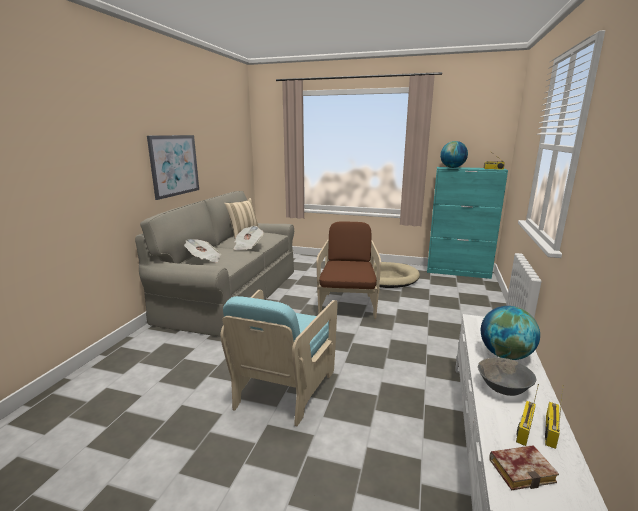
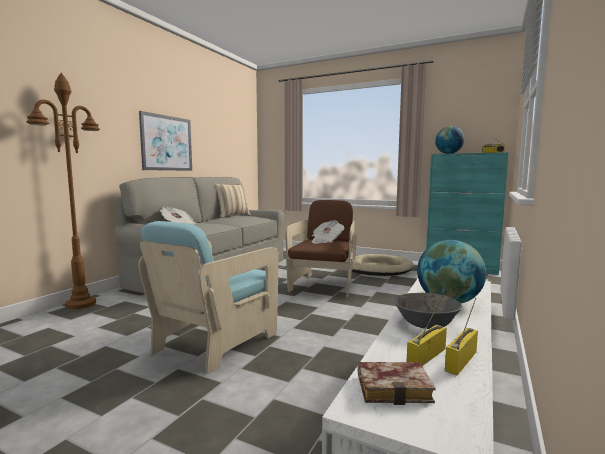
camera: 10 degrees right, 10 degrees down
(120, 351) = (81, 304): none -> brown floor lamp
(247, 246) = (228, 222): newspaper -> newspaper (326, 241)

